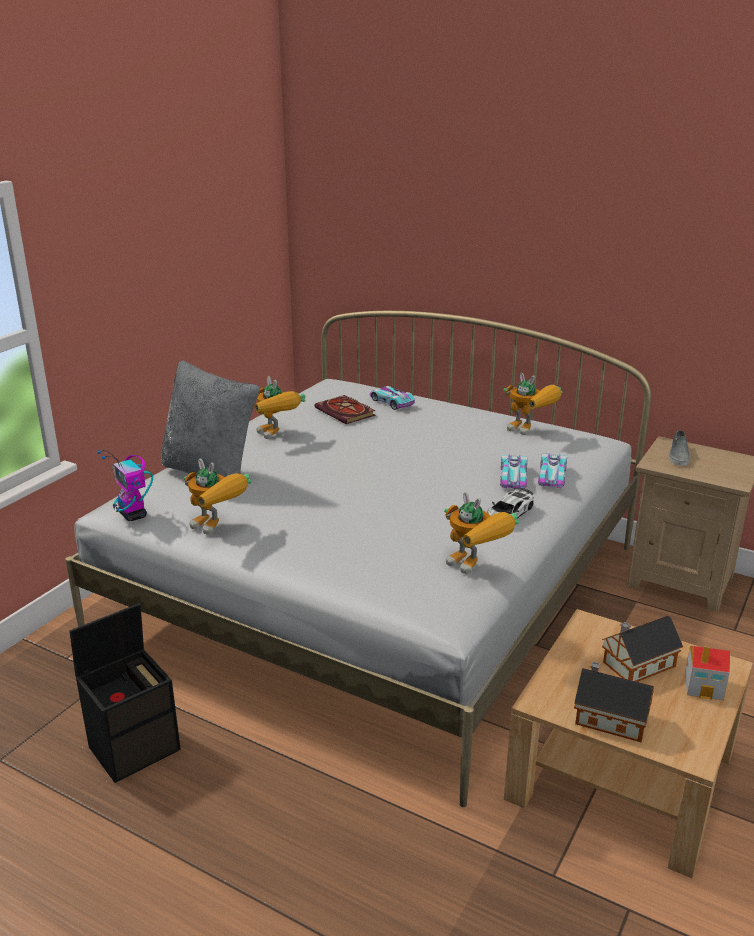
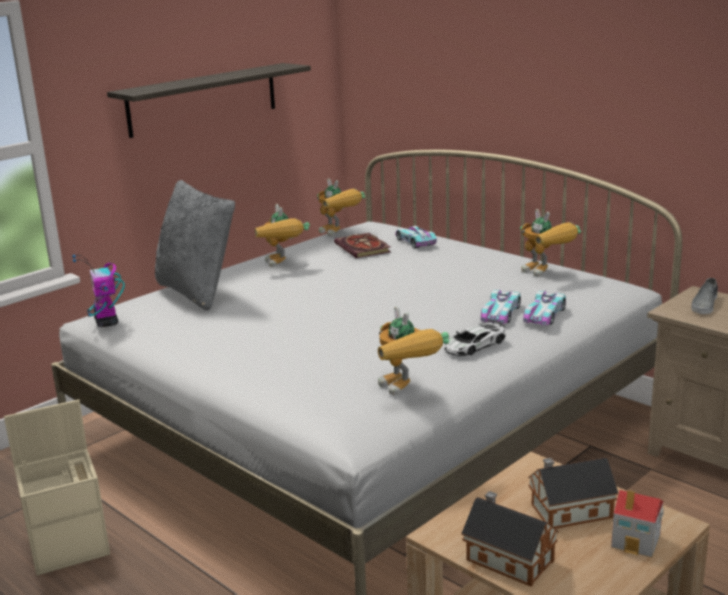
camera: 15 degrees right, 5 degrees down
(135, 747) = (70, 546): black storage box -> beige storage box
(178, 269) = (203, 99): none -> shelf
(218, 528) = (176, 338): toy robot -> toy robot (339, 233)

